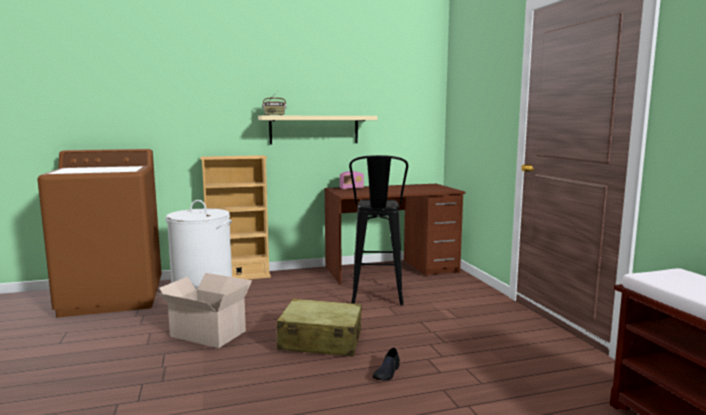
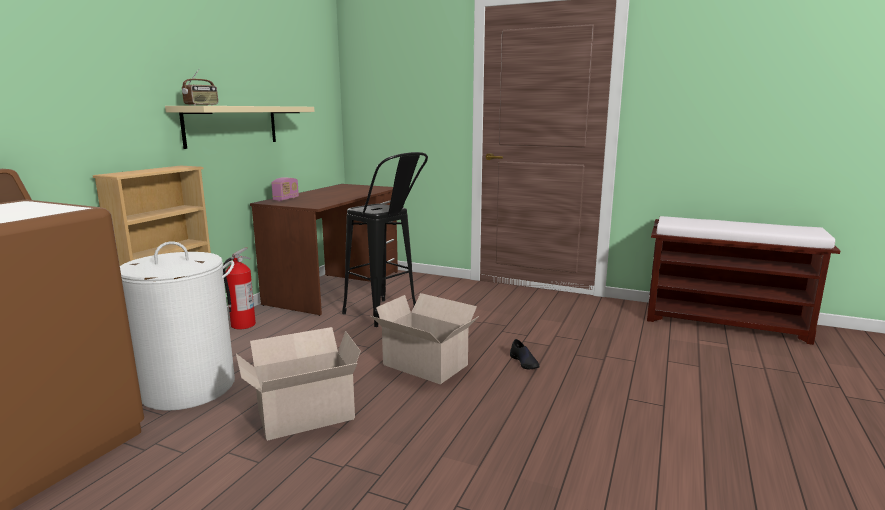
camera: 50 degrees left, 5 degrees up
(291, 275) = (242, 325): none -> fire extinguisher
(320, 341) = (427, 366): beige suitcase -> cardboard box

